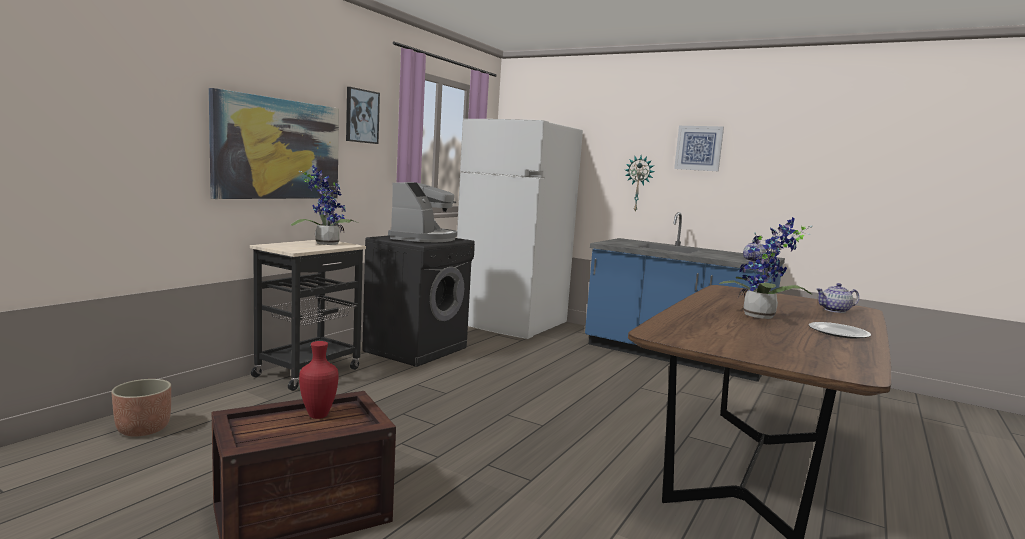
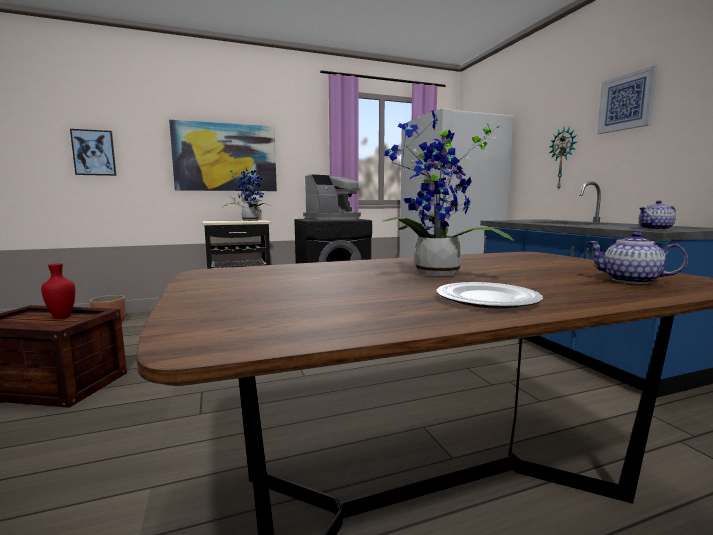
camera: 40 degrees right, 0 degrees up
(361, 116) = (299, 131): picture -> picture (94, 153)

